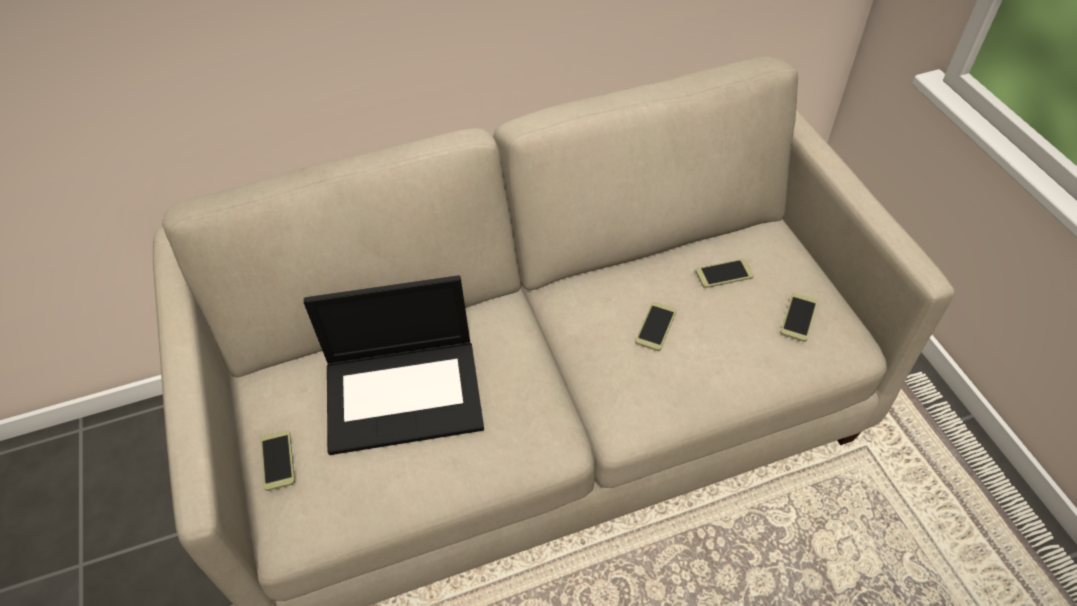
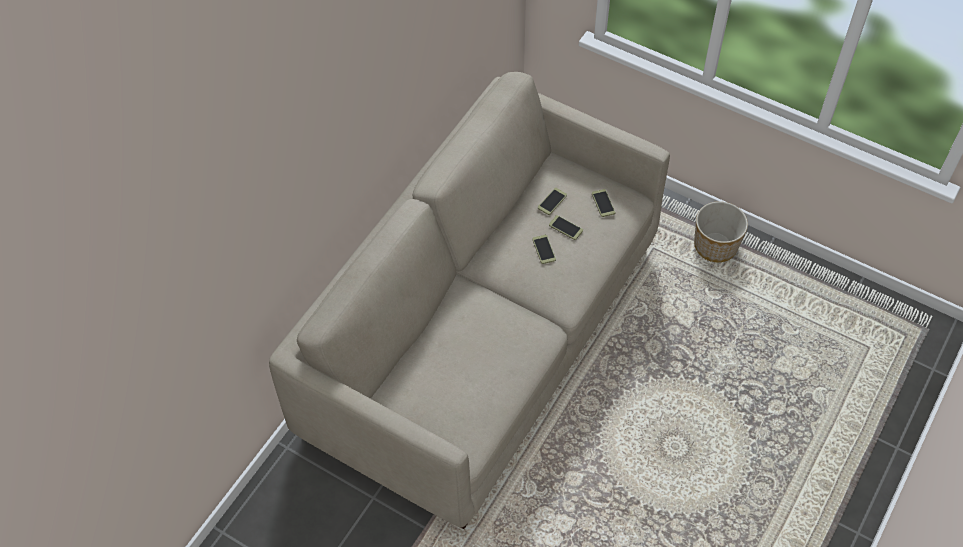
camera: 40 degrees left, 5 degrees up
(277, 460) = (432, 427): phone -> phone (566, 228)
(405, 393) = (459, 358): laptop -> none
(969, 503) = (716, 245): none -> planter

